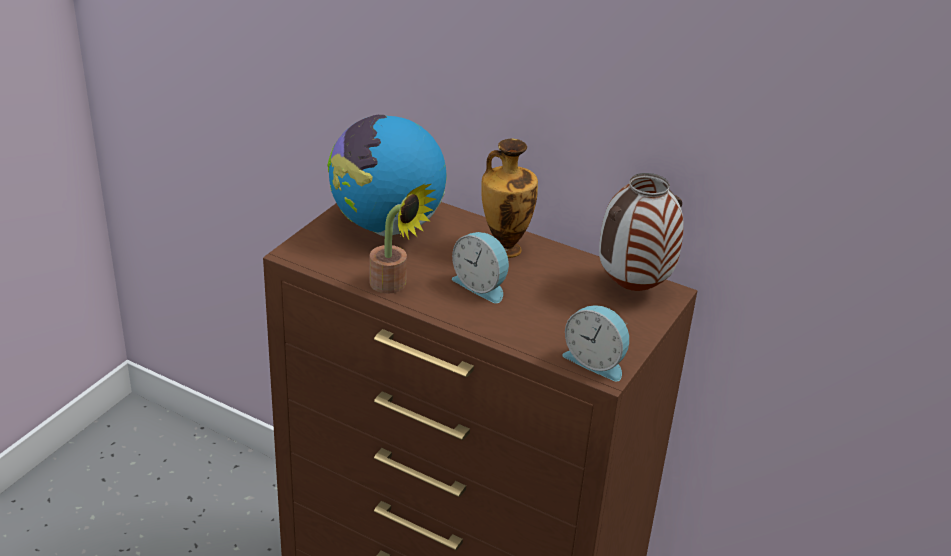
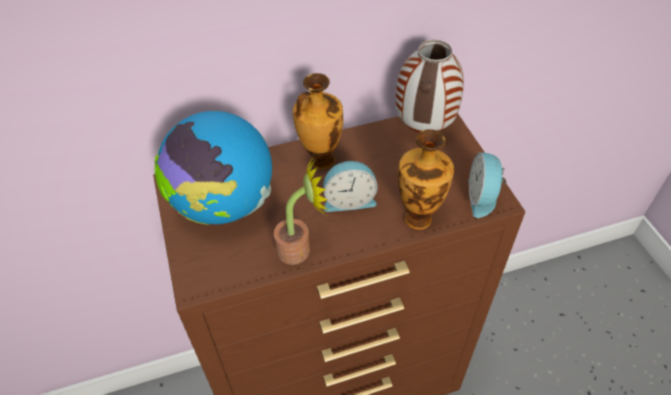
camera: 45 degrees left, 15 degrees up
(517, 333) = (418, 217): none -> vase
(596, 361) = (482, 197): alarm clock -> alarm clock turned 105 degrees clockwise

